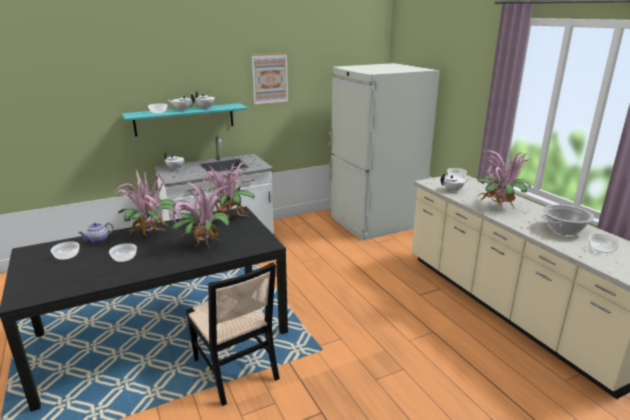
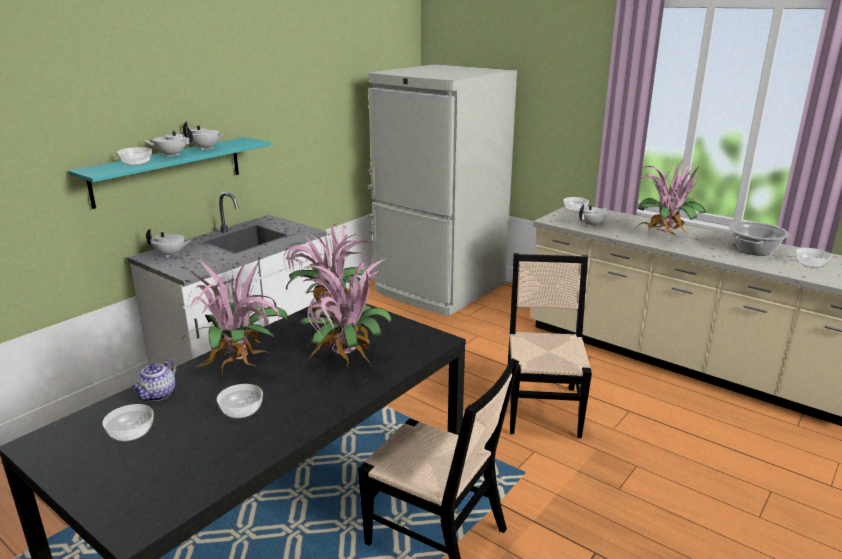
camera: 25 degrees left, 0 degrees up
(270, 79) = (283, 96): picture -> none
(371, 314) = (542, 410): none -> chair

